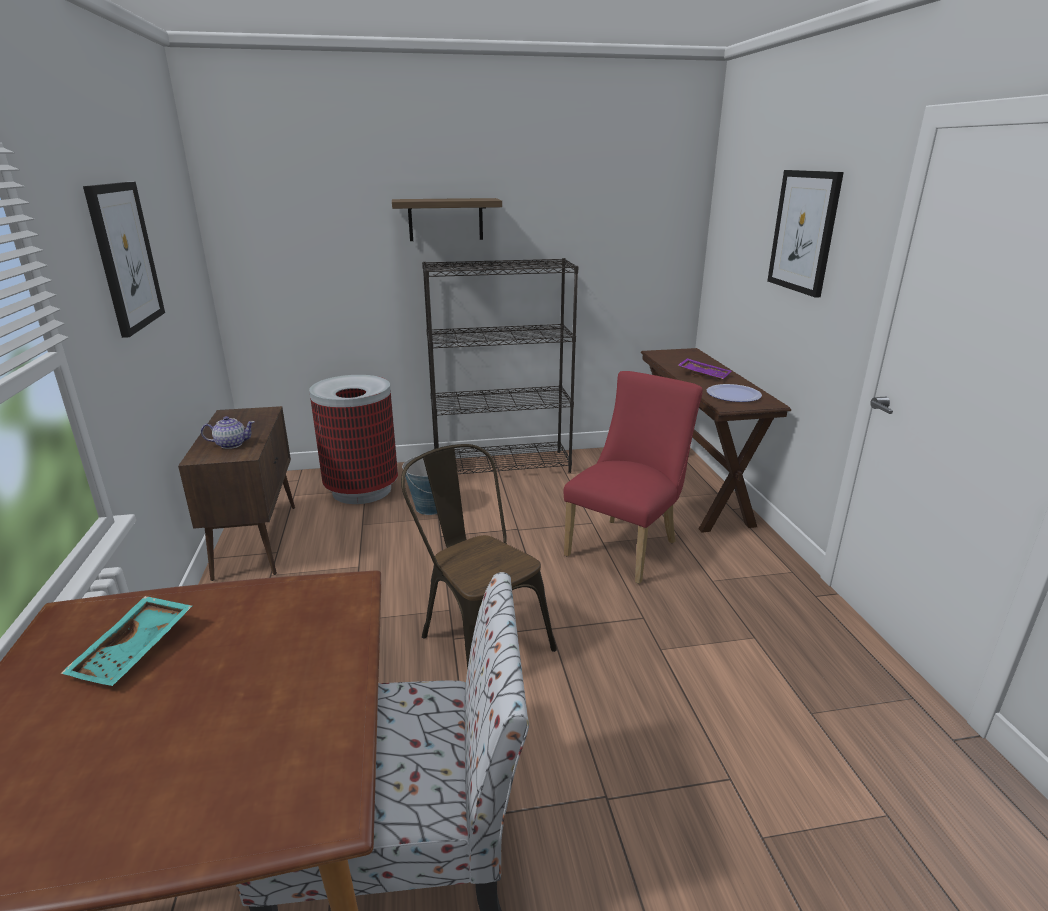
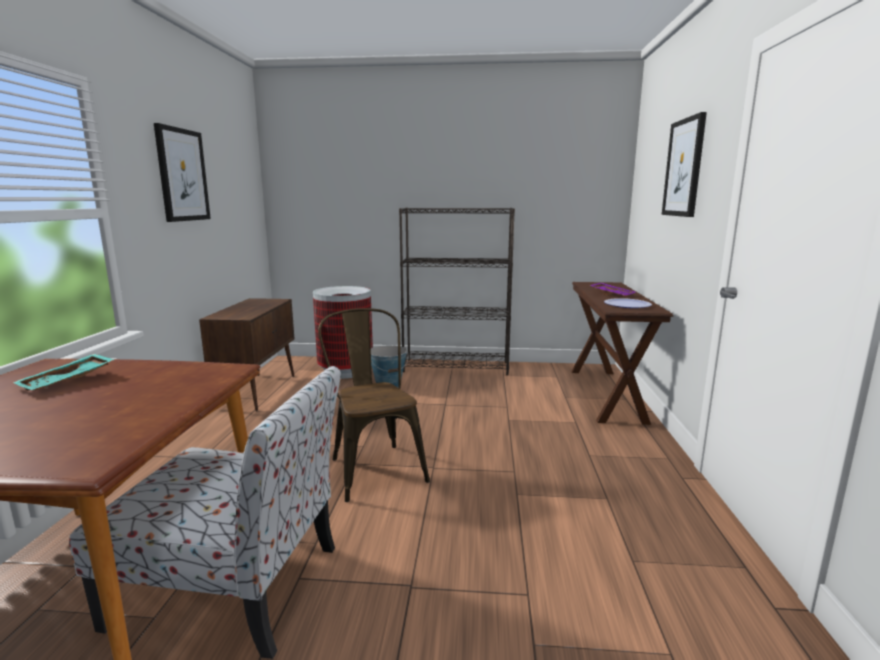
camera: 15 degrees right, 10 degrees down
(231, 444) = (241, 312): teapot -> none
(445, 219) = (423, 178): shelf -> none
(626, 546) = (527, 424): red chair -> none

